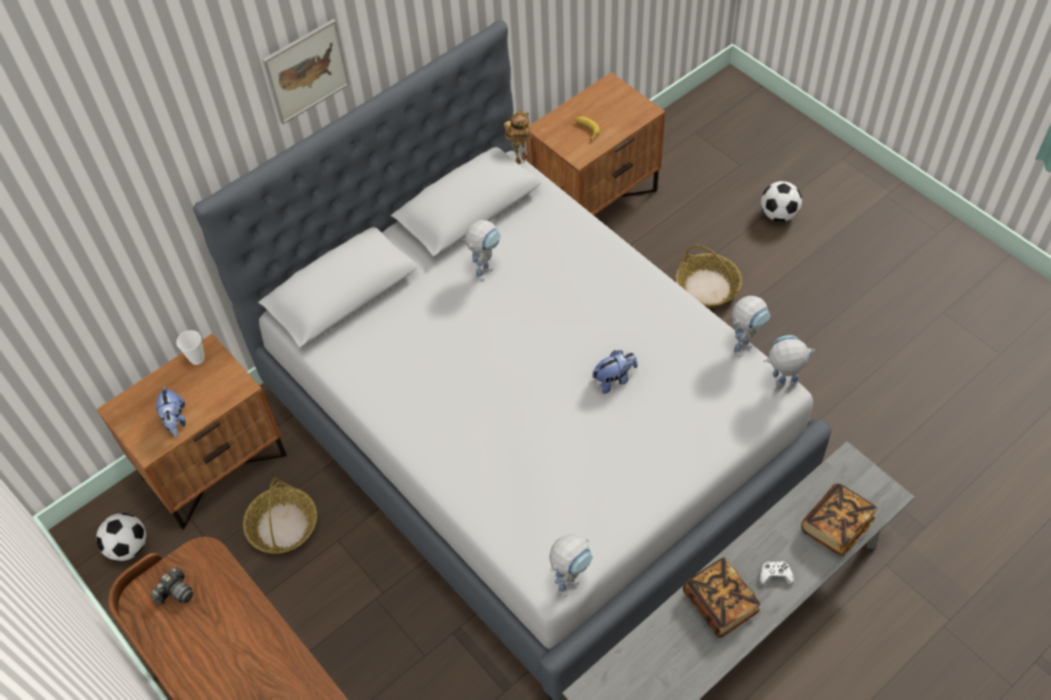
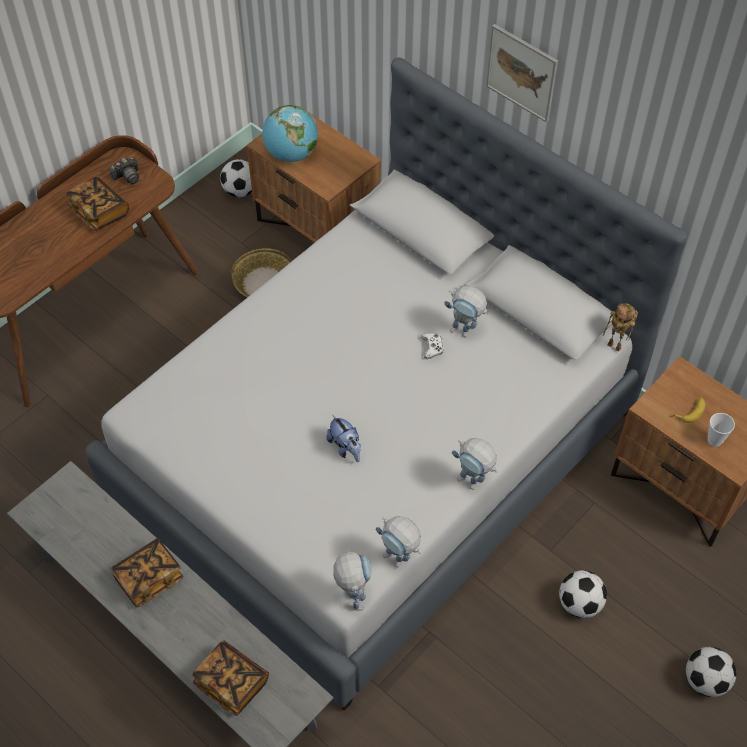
camera: 80 degrees right, 0 degrees up
(175, 420) = (291, 154): plush toy -> globe
(175, 592) = (127, 176): camera -> camera turned 60 degrees counterclockwise
(197, 359) = (353, 155): cup -> cup (714, 440)
(229, 626) = (99, 212): none -> book
(571, 580) = (134, 428): toy robot -> toy robot (473, 483)
(707, 287) = (579, 604): basket -> football
(775, 575) = (178, 626): white game controller -> white game controller (432, 347)

